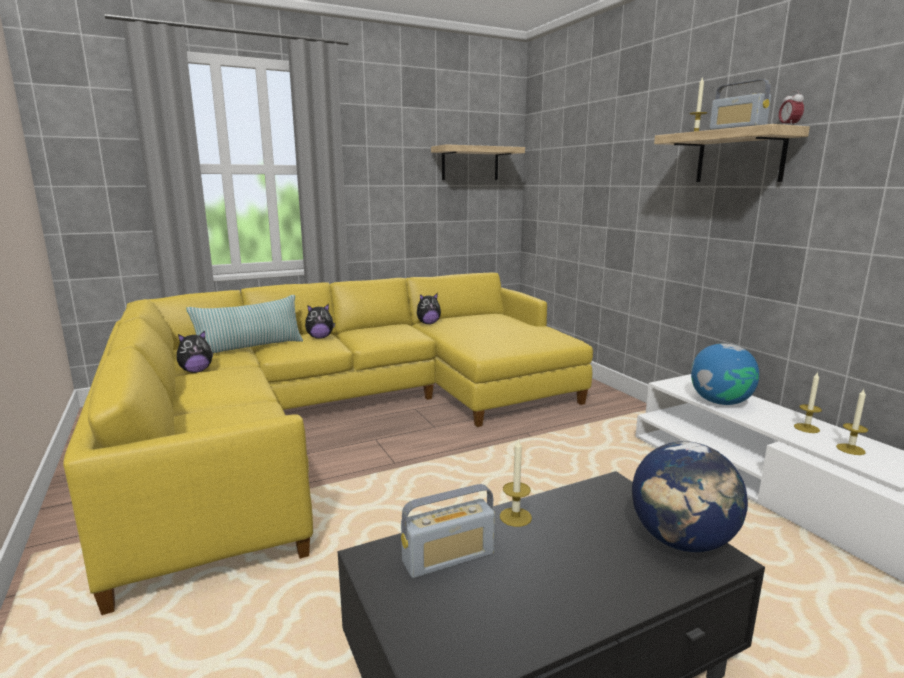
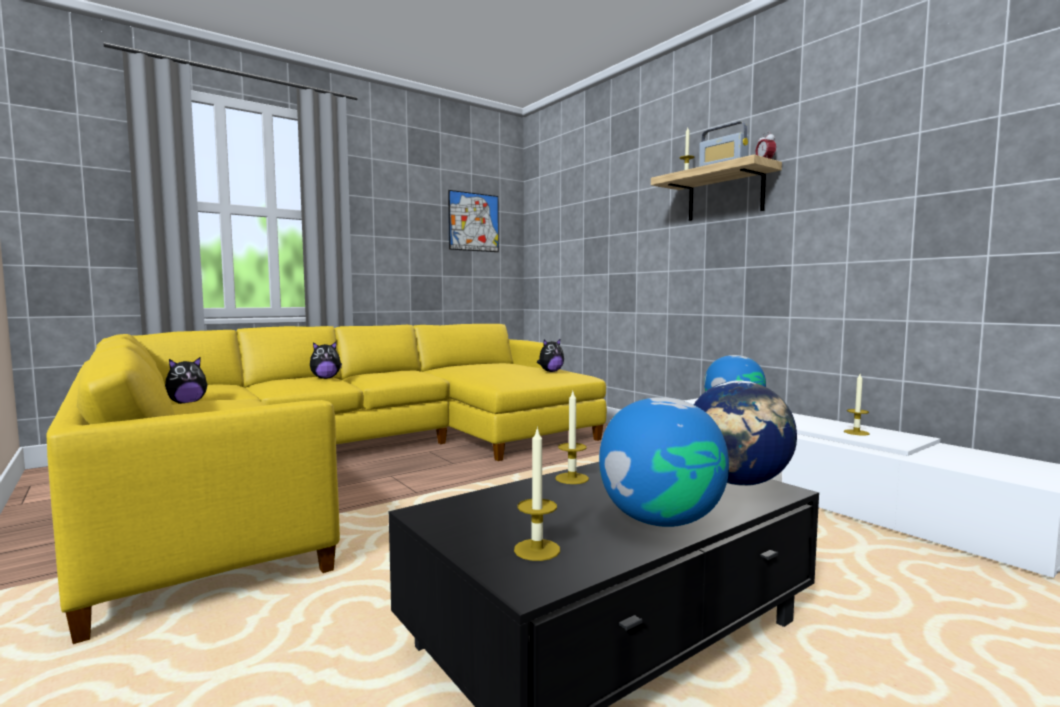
camera: 10 degrees left, 10 degrees down
(250, 348) = (248, 386): pillow -> none
(428, 323) = (438, 369): plush toy -> plush toy (550, 371)
(448, 558) = (513, 507): radio -> none
(470, 163) = (473, 222): shelf -> picture
(584, 596) = (661, 520): none -> globe
(806, 428) = (814, 423): candle -> candle (537, 550)

